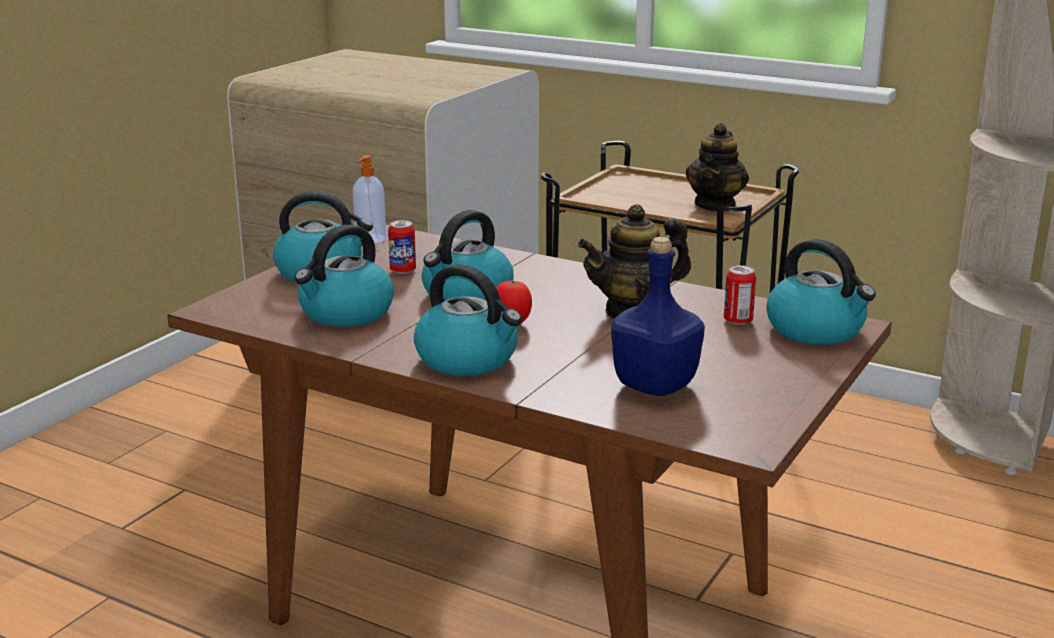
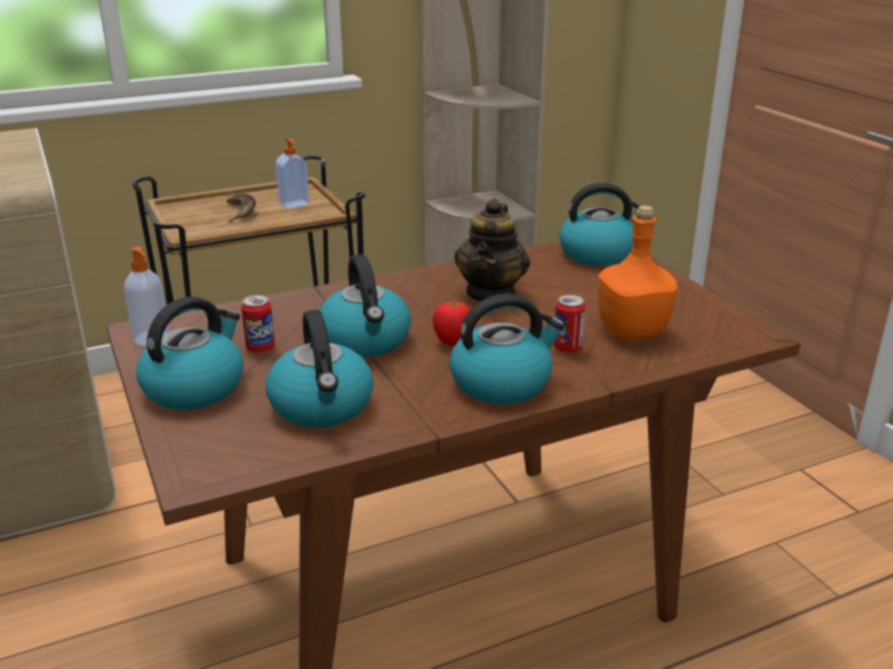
camera: 55 degrees left, 5 degrees up
(653, 385) = (630, 332): blue bottle -> orange bottle
(660, 196) = (240, 212): none -> banana
(716, 205) = (294, 204): teapot -> soap dispenser
(738, 321) = (553, 269): can -> can (567, 348)

